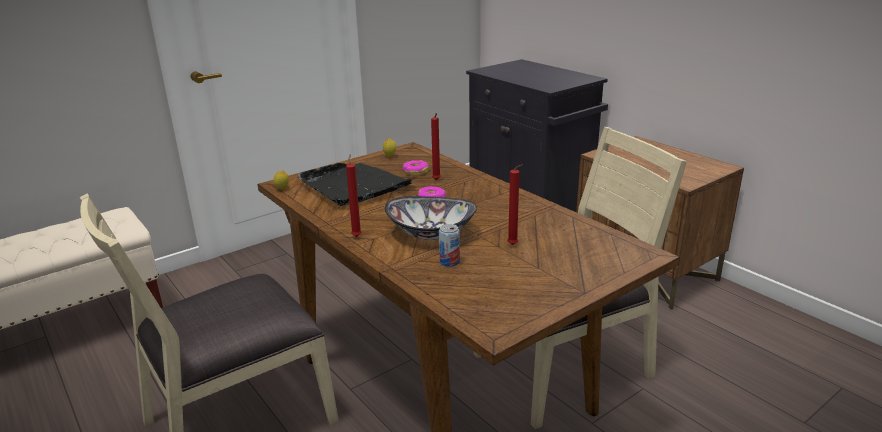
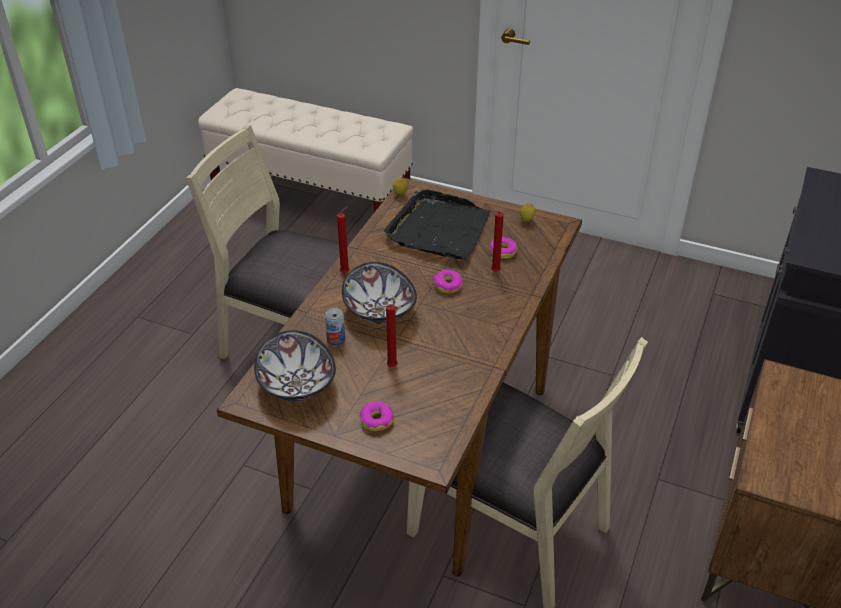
camera: 60 degrees right, 15 degrees up
(496, 297) = (296, 385): none -> bowl
(578, 267) = (376, 420): none -> donut

